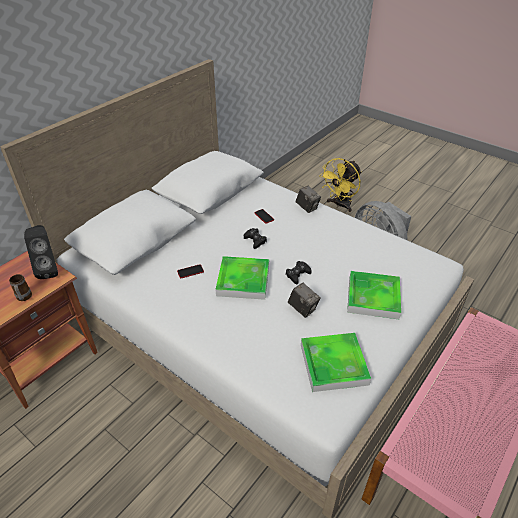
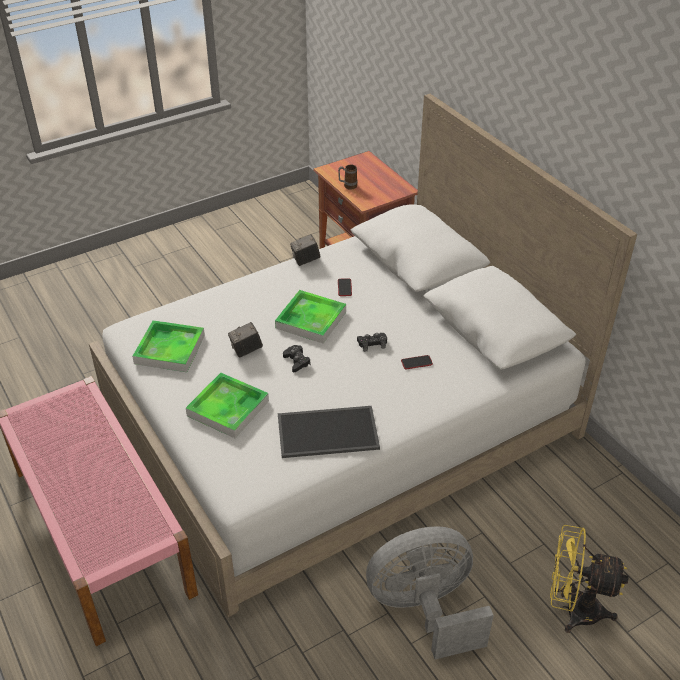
camera: 110 degrees right, 0 degrees up
(50, 269) = (379, 198): black speaker -> none
(307, 207) = (419, 409): camera -> camera (305, 260)
(339, 205) = (573, 609): yellow fan -> yellow fan turned 45 degrees counterclockwise
(355, 240) = (328, 431): none -> tray

